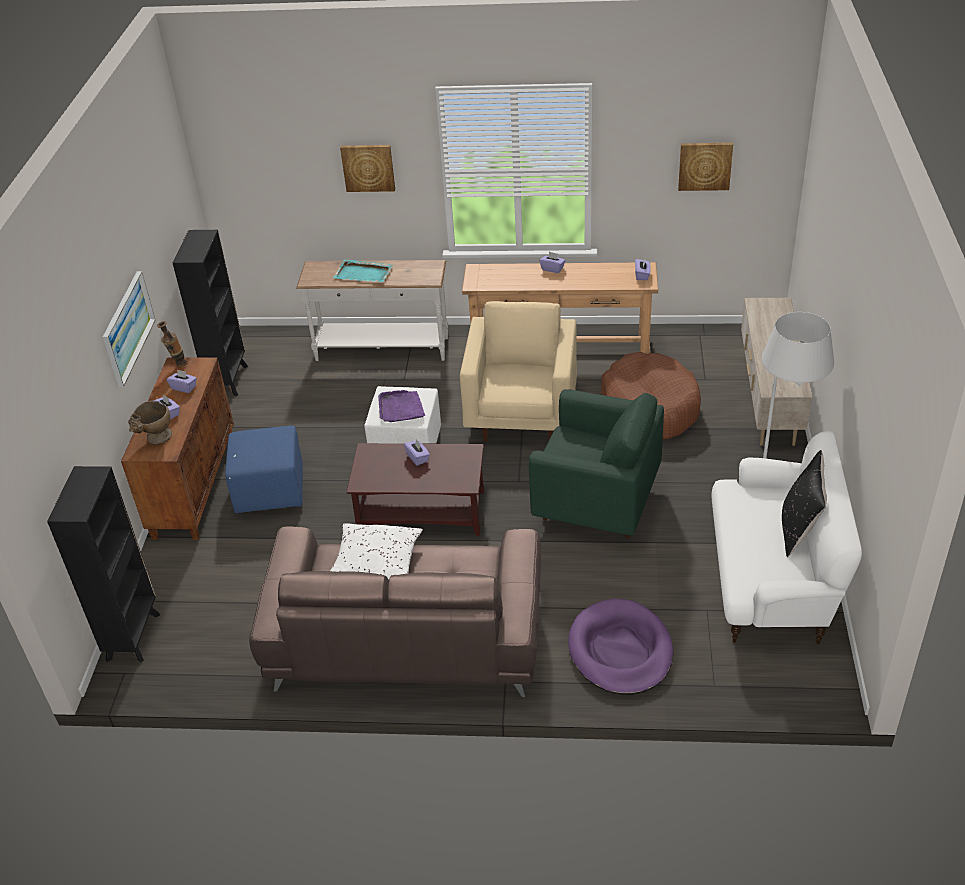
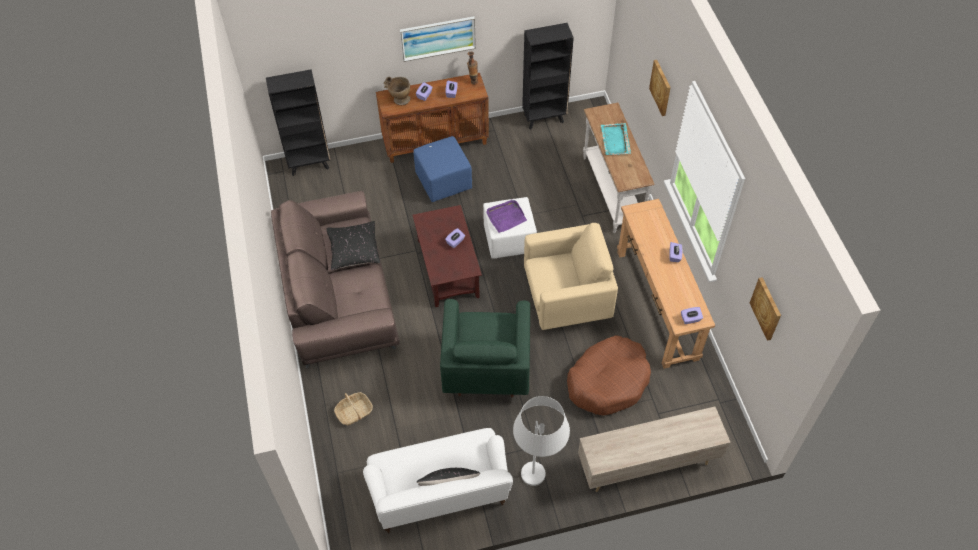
camera: 70 degrees right, 15 degrees up
(376, 563) = (354, 250): white pillow -> black pillow
(620, 651) = (354, 412): purple dog bed -> basket

